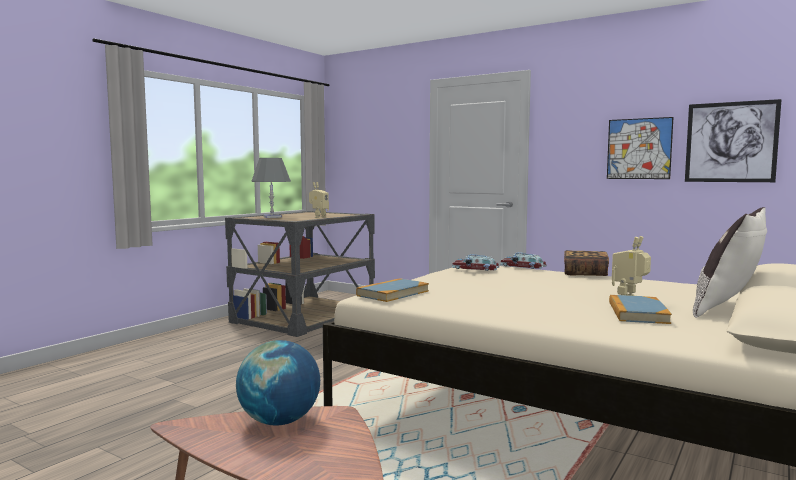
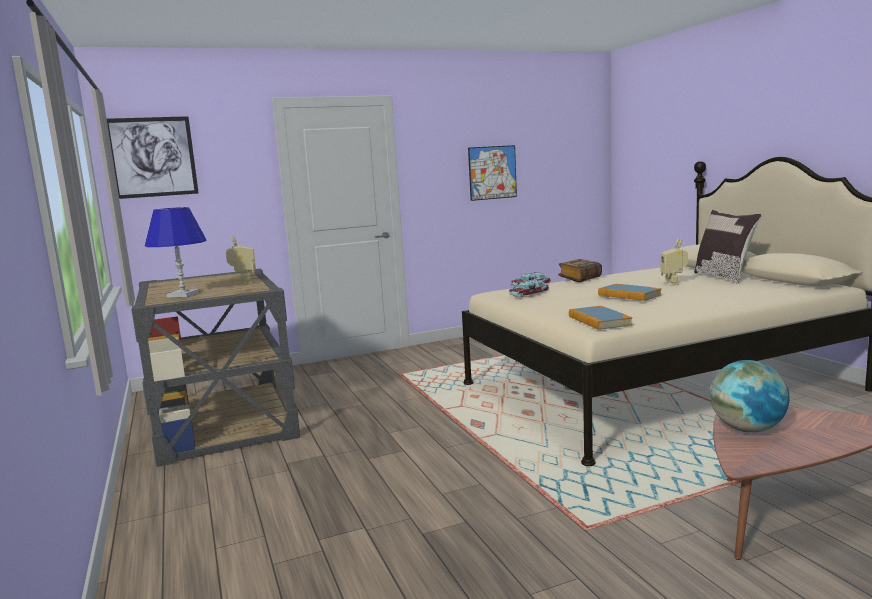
camera: 55 degrees left, 5 degrees up
(272, 217) = (183, 295): grey table lamp -> blue table lamp
(637, 313) = (720, 288): book -> book (629, 295)
(731, 142) = (551, 165): picture -> picture (152, 157)

